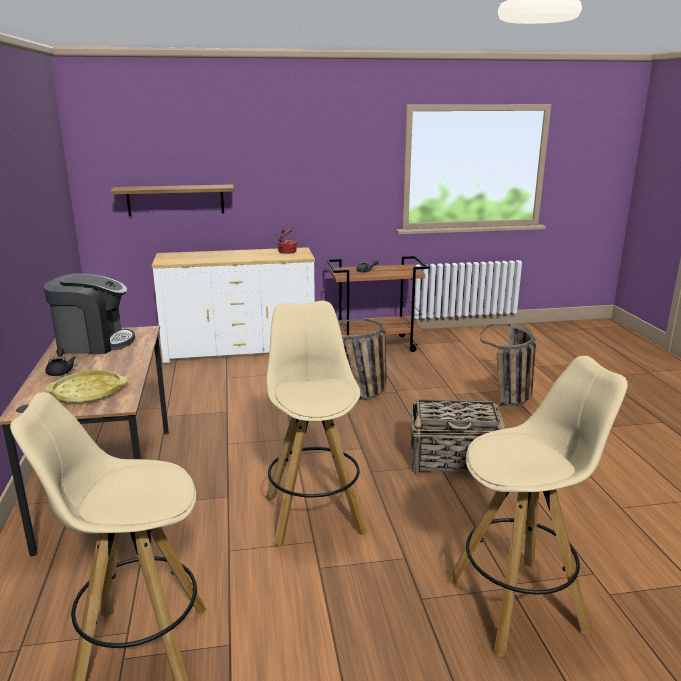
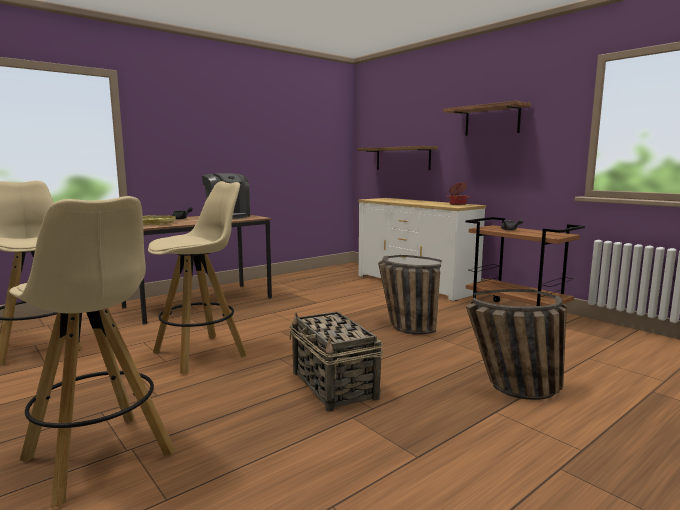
camera: 60 degrees right, 10 degrees down
(304, 157) = (492, 120): none -> shelf

